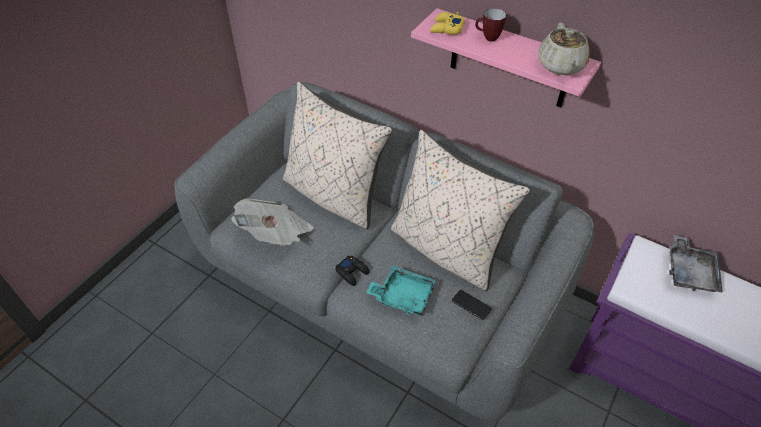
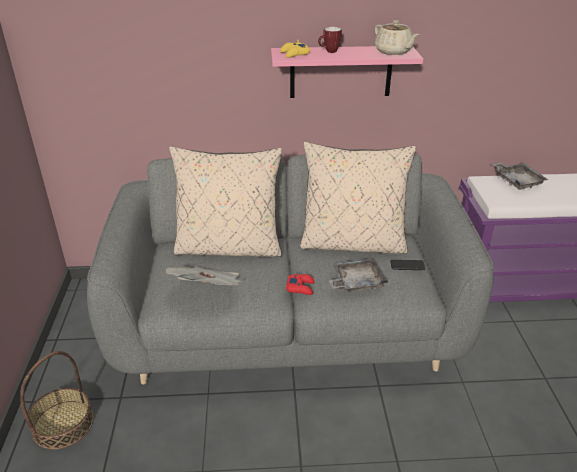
camera: 35 degrees left, 15 degrees down
(159, 274) = (63, 424): none -> basket
(352, 272) = (300, 287): black game controller -> red game controller
(403, 296) = (356, 282): turquoise tray -> grey tray

